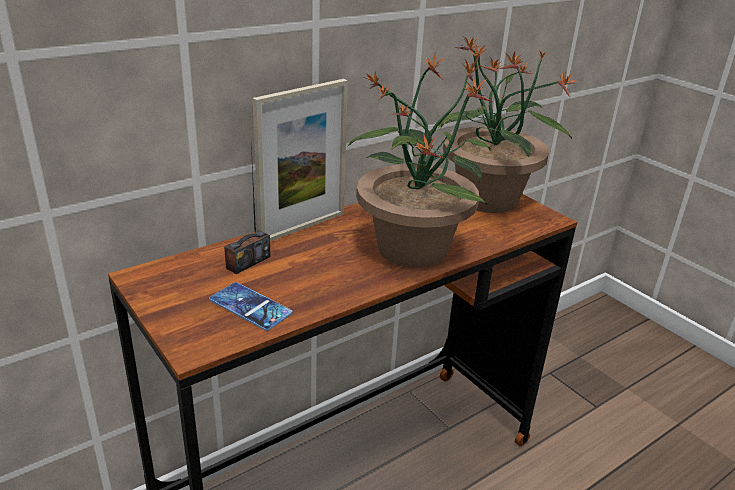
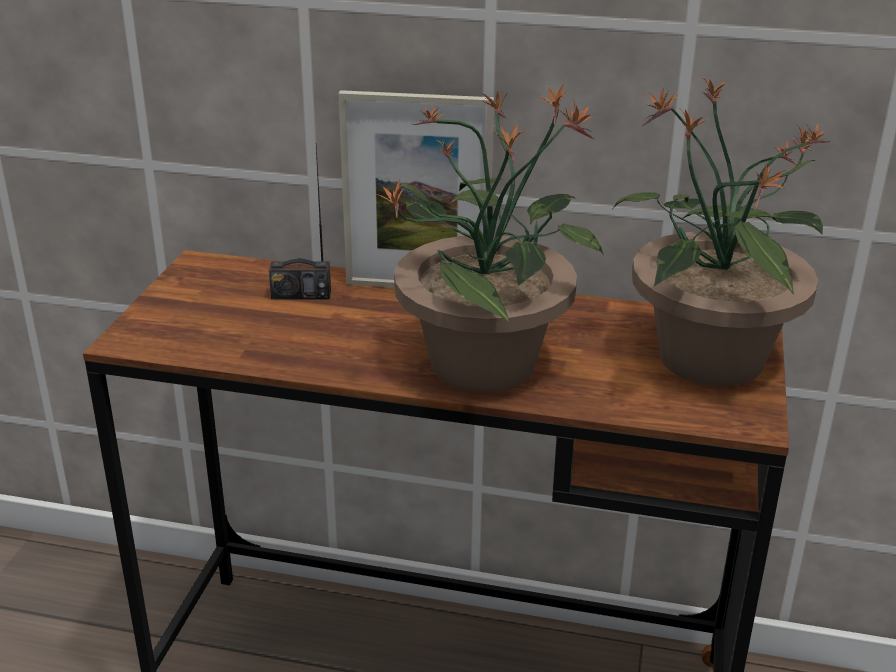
camera: 50 degrees right, 0 degrees up
(250, 306) = (226, 332): phone -> none

